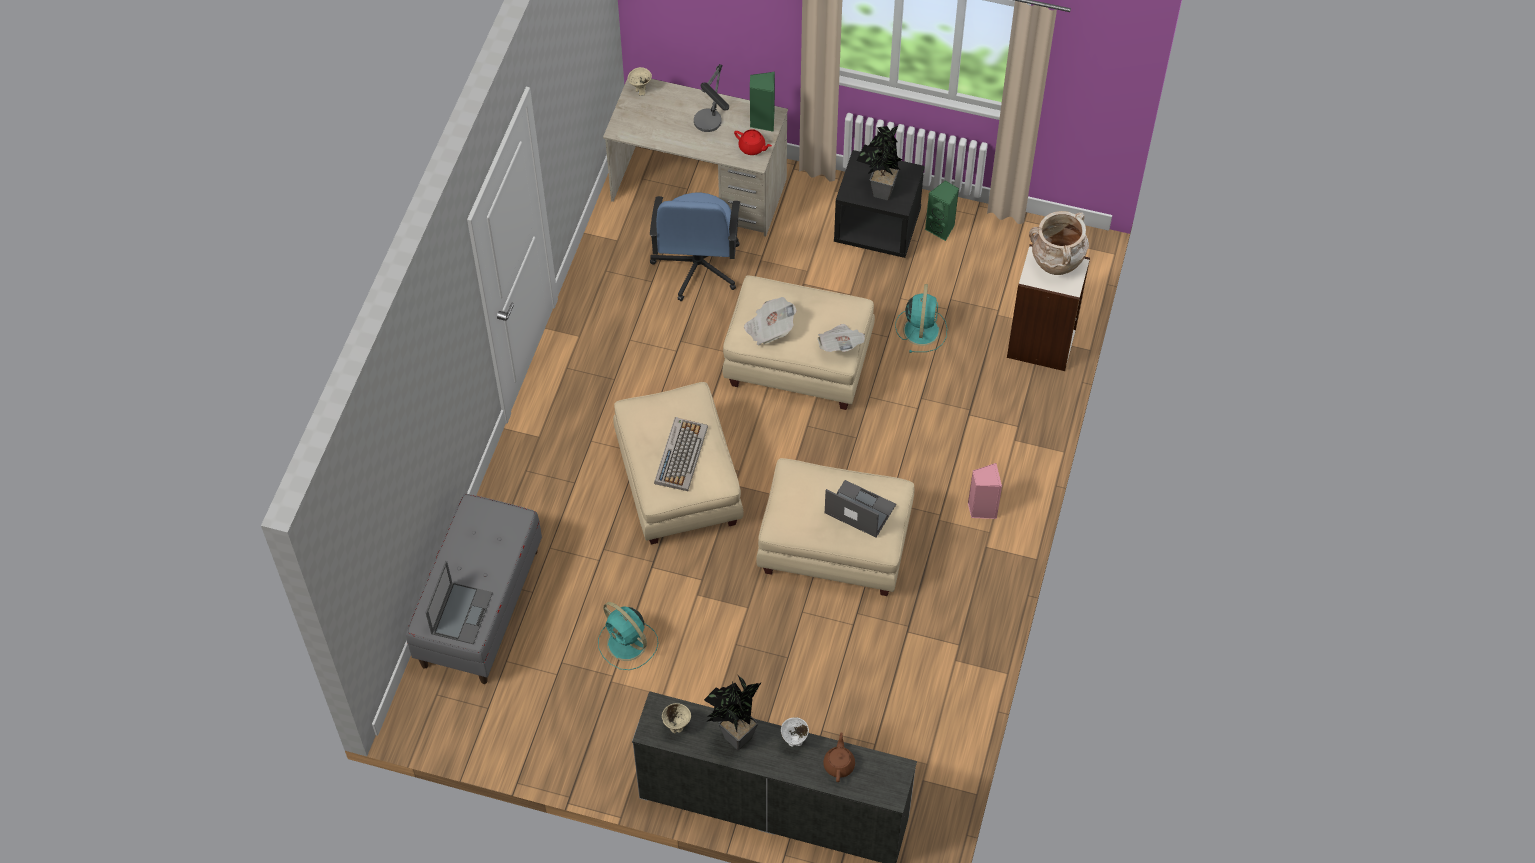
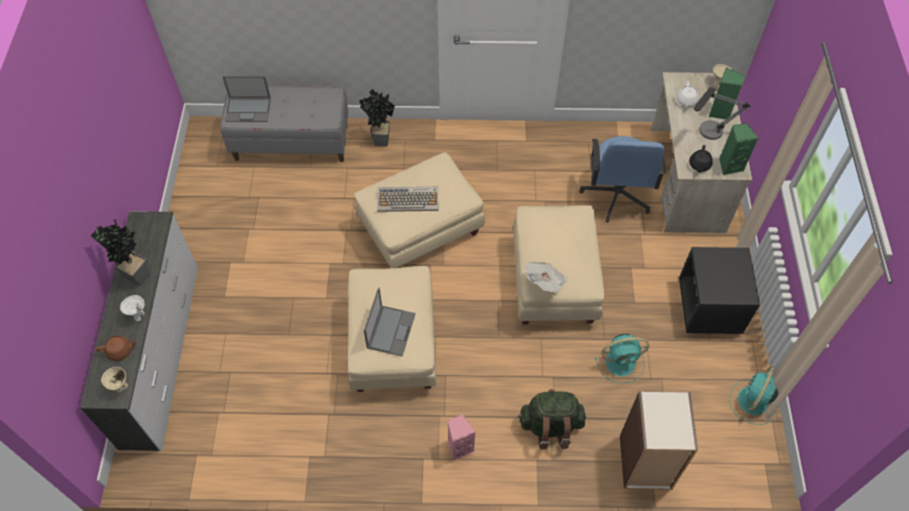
camera: 75 degrees right, 0 degrees up
(628, 644) = (280, 231): turquoise fan -> turquoise fan (752, 402)
(656, 129) = (686, 101): none -> white teapot
(676, 727) = (143, 235): beige bowl -> beige bowl (121, 387)
(697, 266) = (616, 195): blue office chair -> blue office chair turned 75 degrees counterclockwise
(752, 148) = (699, 165): red teapot -> black teapot
(769, 329) = (544, 230): newspaper -> none
(880, 194) = (712, 277): potted plant -> potted plant (379, 140)
(941, 228) = (731, 356): green speaker -> green speaker (720, 112)
(979, 416) = (550, 426): none -> green backpack
(1055, 268) = (672, 420): beige vase -> none

